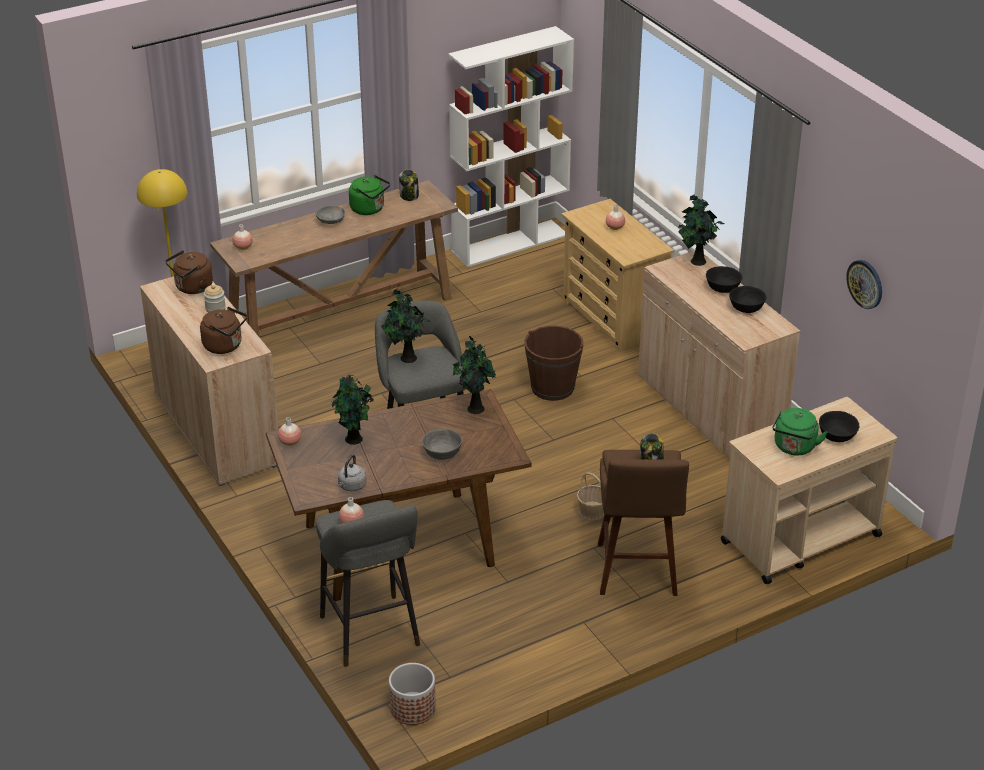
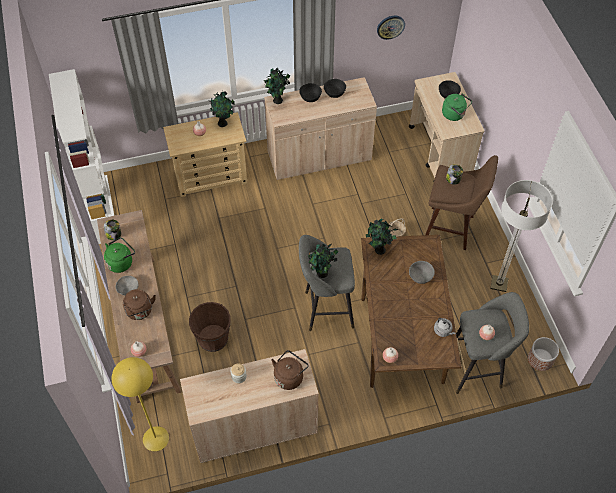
camera: 75 degrees left, 20 degrees up
(192, 288) = (206, 389): brown kettle -> brown kettle (140, 312)
(354, 440) = (396, 321): potted plant -> potted plant (223, 123)
(547, 642) = (499, 284): none -> floor lamp
(552, 388) = (272, 225): brown bucket -> brown bucket (213, 338)

